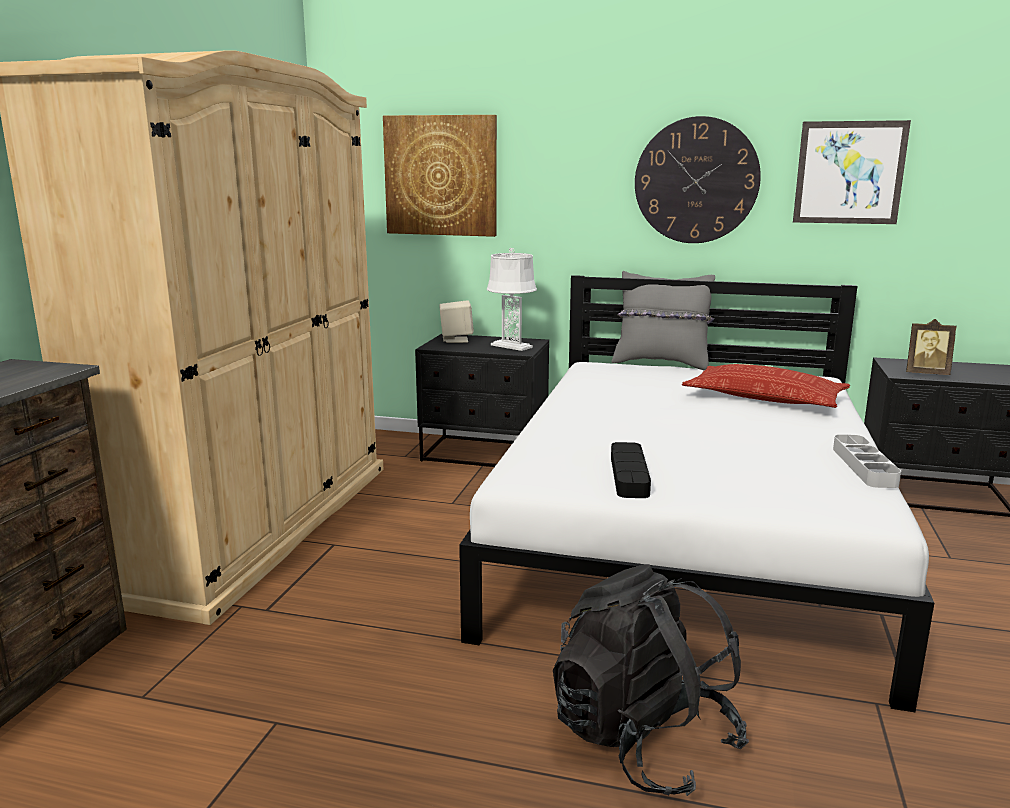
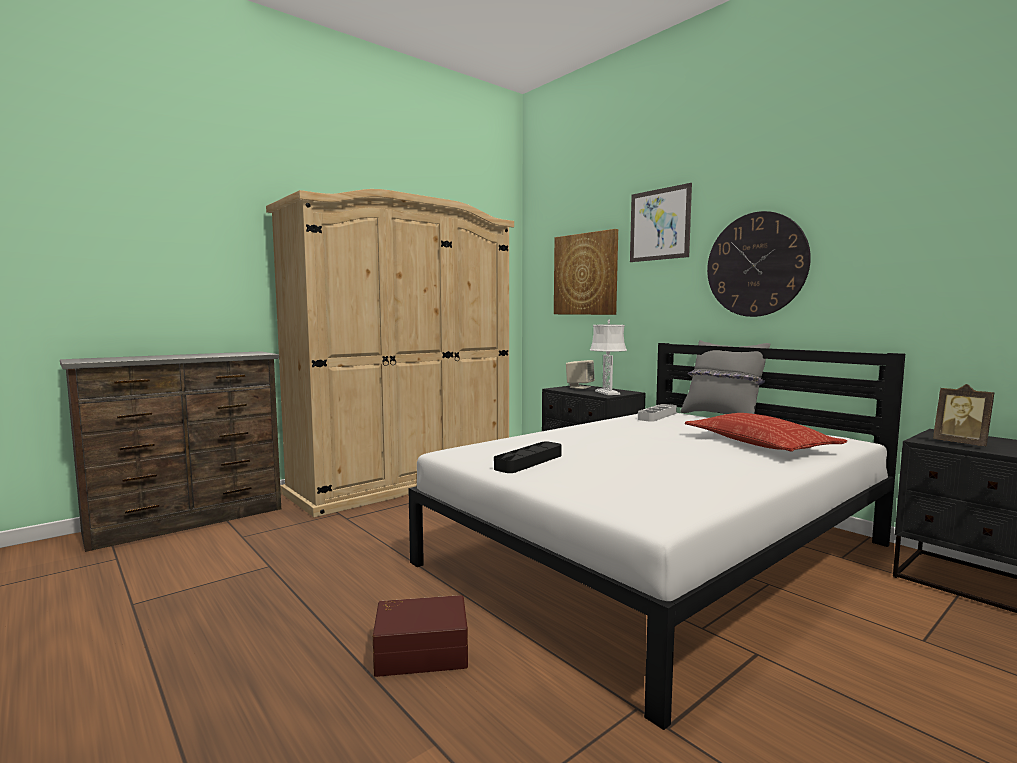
camera: 35 degrees right, 10 degrees down
(643, 740) = (421, 651): black backpack -> brown storage box
(849, 173) = (897, 246): picture -> picture (659, 224)
(864, 466) = (735, 491): grey tray -> grey tray (657, 416)

